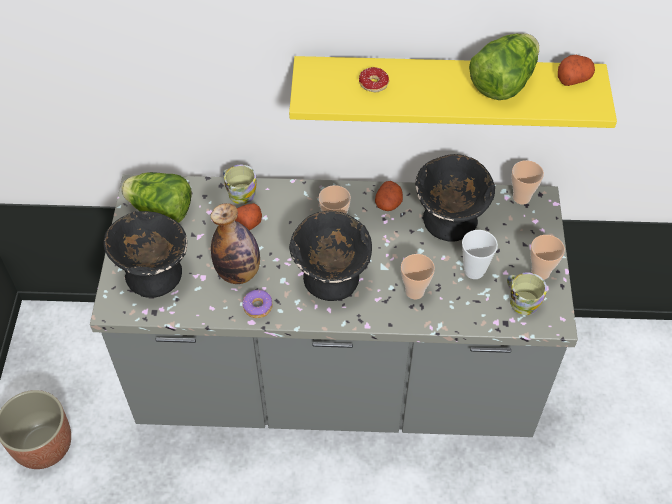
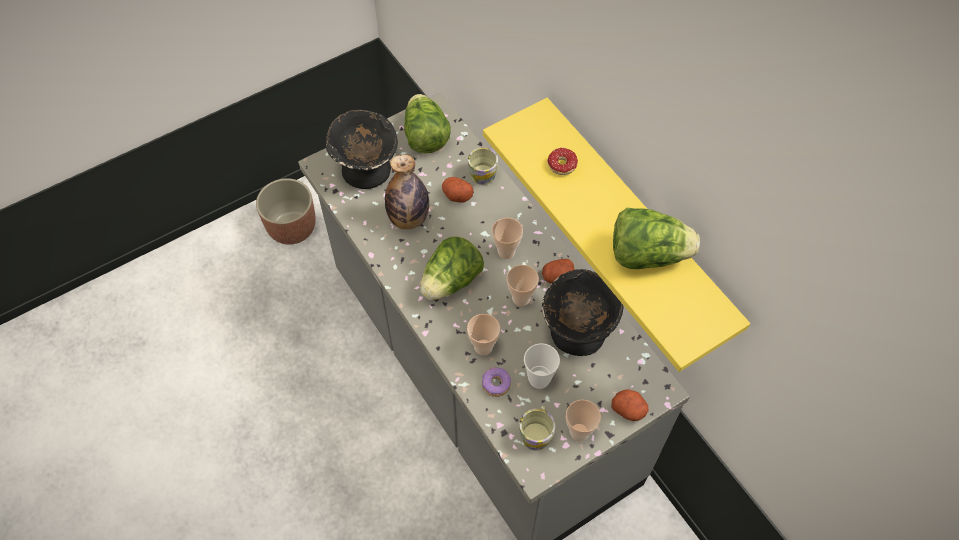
camera: 55 degrees right, 5 degrees up
(258, 307) = (387, 250): donut -> donut (496, 384)
(331, 277) = (451, 281): black bowl -> lettuce
(521, 197) = (650, 373): cup -> cup (521, 298)
(573, 78) = (704, 306): potato -> potato (629, 409)

